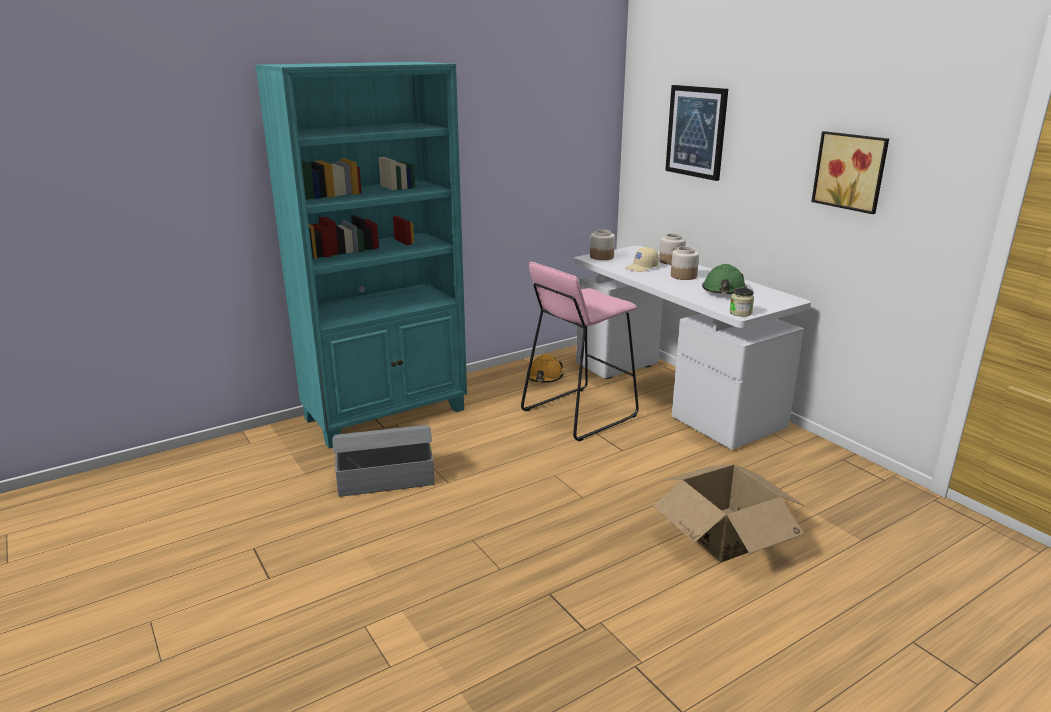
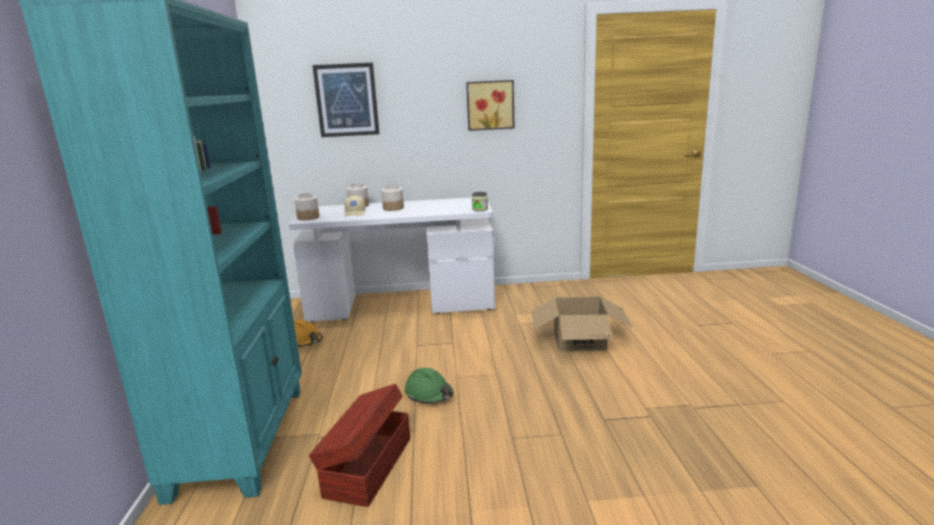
camera: 60 degrees left, 5 degrees down
(384, 478) = (367, 467): grey storage box -> brown storage box
(578, 413) = (380, 344): pink stool -> none
(724, 291) = (438, 206): green hard hat -> green hard hat (429, 394)

